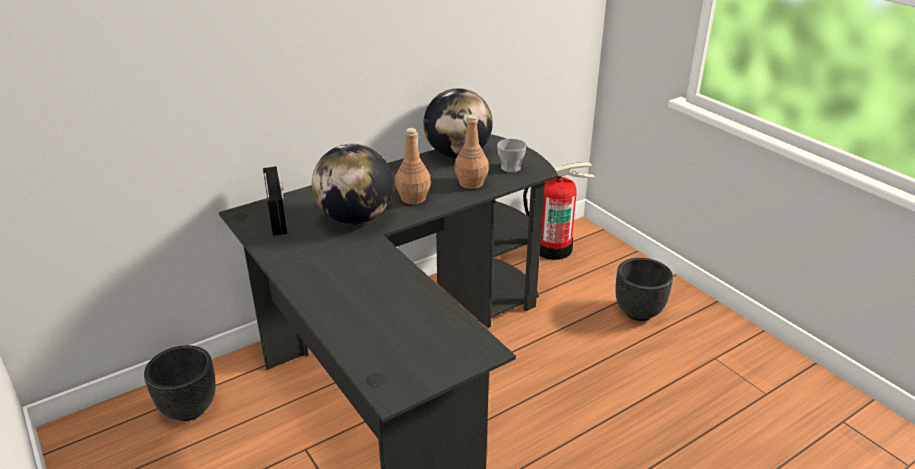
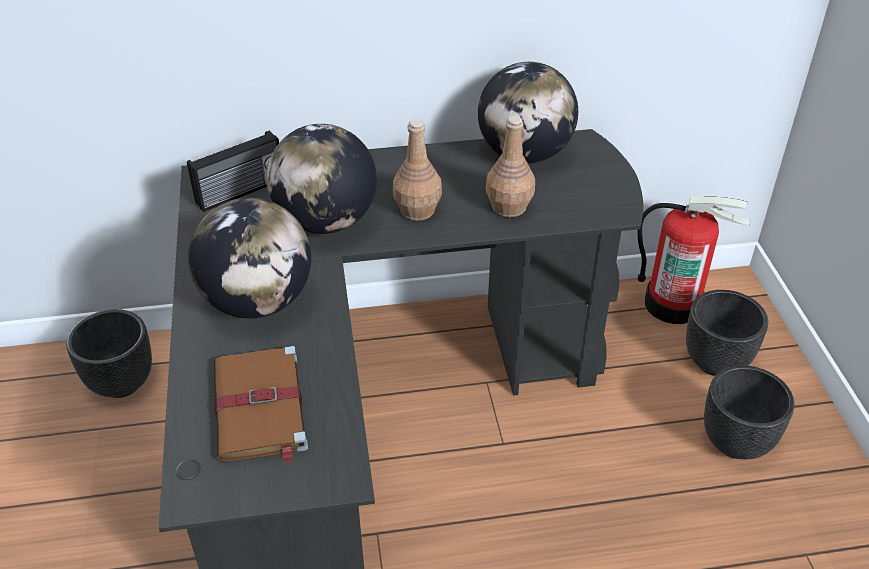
camera: 25 degrees right, 10 degrees up
(278, 216) = (241, 192): radio -> radio turned 45 degrees clockwise
(345, 274) = (258, 302): none -> globe
(398, 331) = (260, 409): none -> brown book
(510, 168) = (581, 195): cup -> none
(599, 273) = (716, 362): none -> black planter

